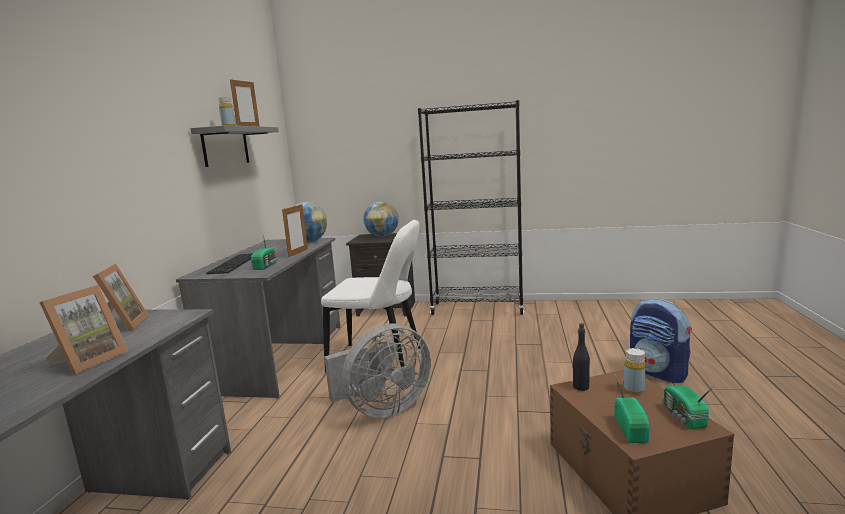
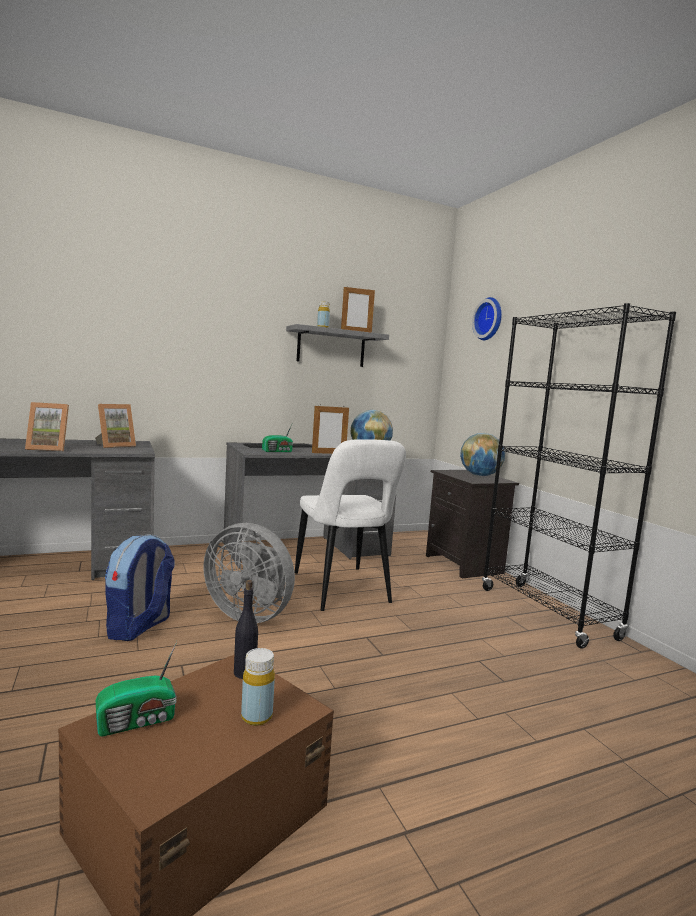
camera: 55 degrees right, 5 degrees down
(345, 106) = (490, 319): none -> wall clock
(658, 372) = (548, 829): backpack -> backpack (139, 627)
(684, 417) = (184, 770): radio -> none

